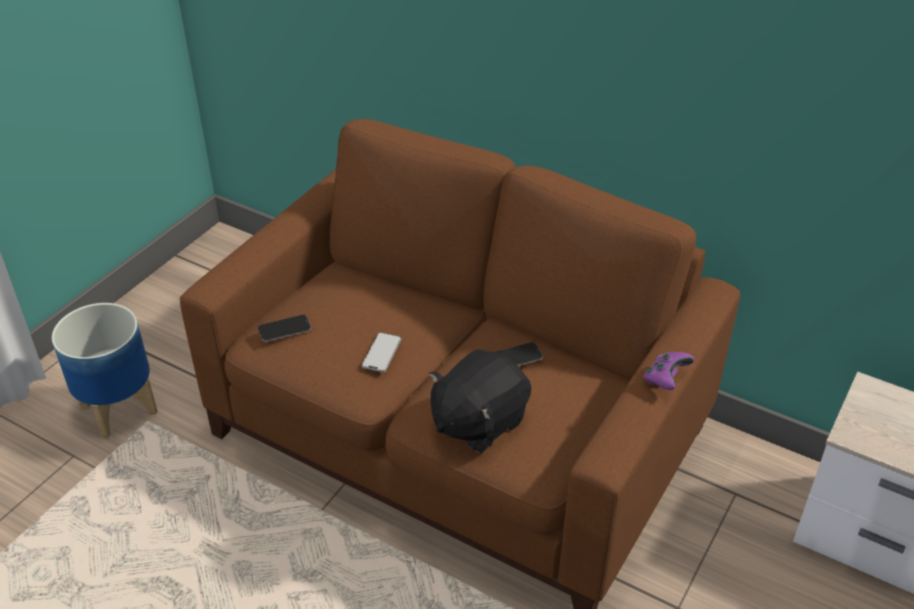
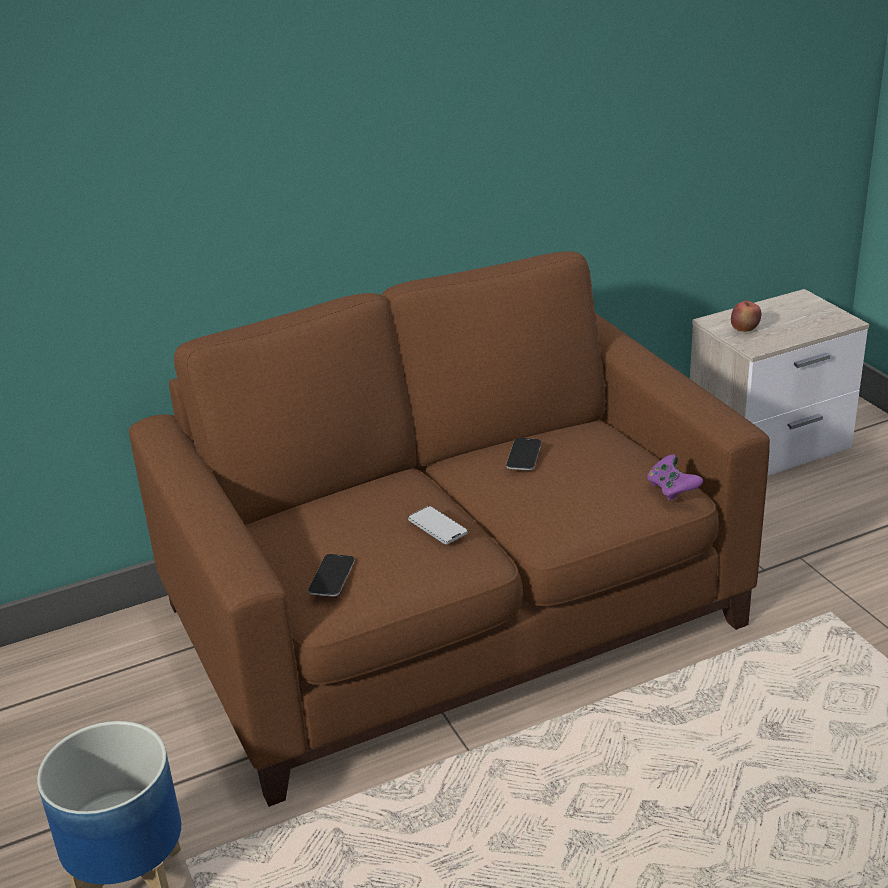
camera: 55 degrees left, 10 degrees down
(478, 421) = (590, 501): black plush toy -> none
(665, 379) = (666, 368): purple game controller -> purple game controller (672, 489)
(875, 415) = (744, 330): none -> apple

